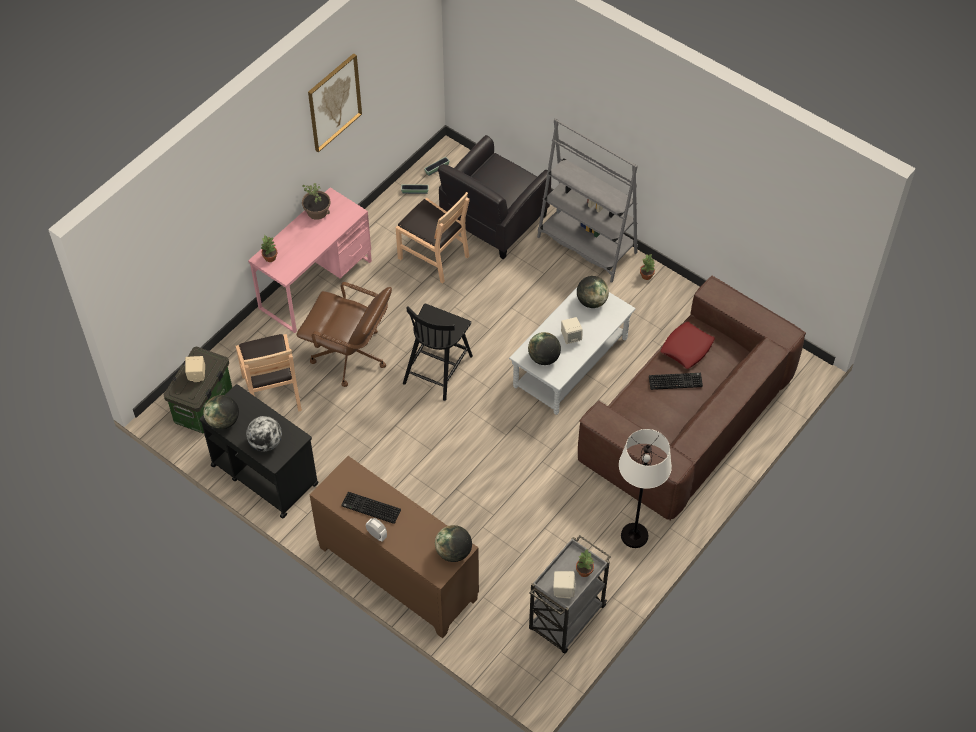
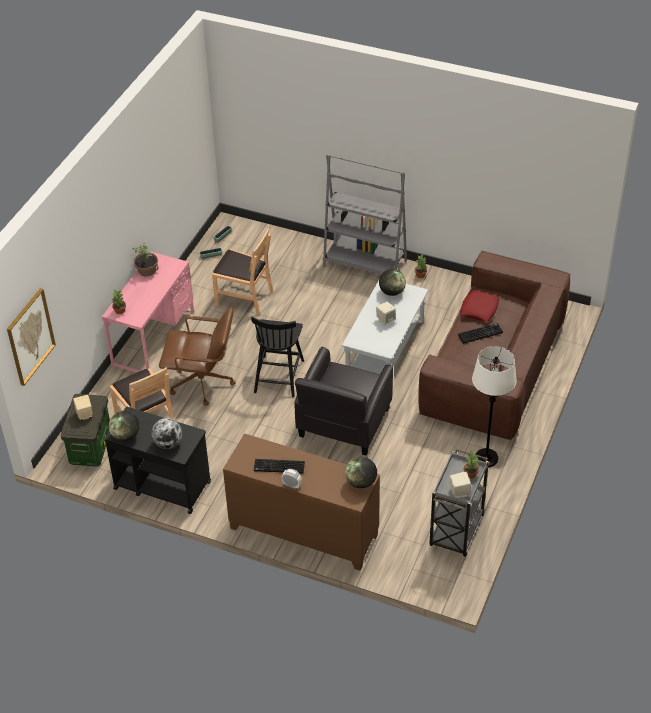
camera: 15 degrees left, 10 degrees down
(334, 102) = (148, 171): picture -> picture (30, 336)
(493, 220) = (283, 262): black armchair -> black armchair (343, 423)
(544, 358) = (370, 339): globe -> none

